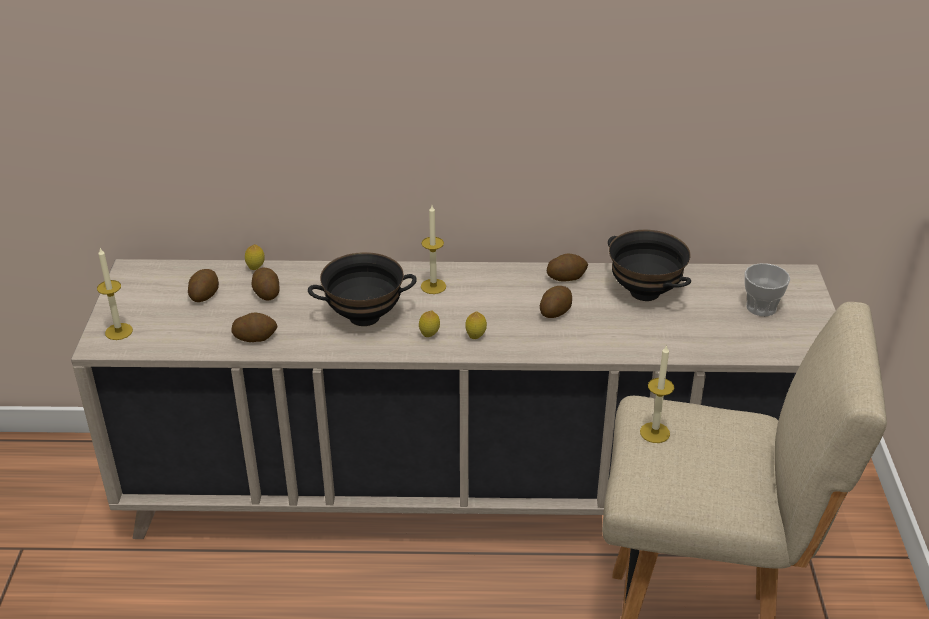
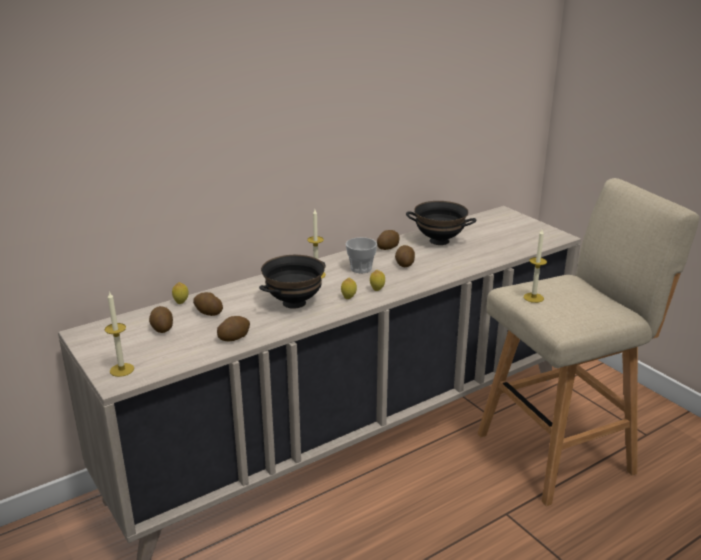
camera: 35 degrees left, 10 degrees down
(761, 307) = (505, 229): cup -> cup (361, 268)

